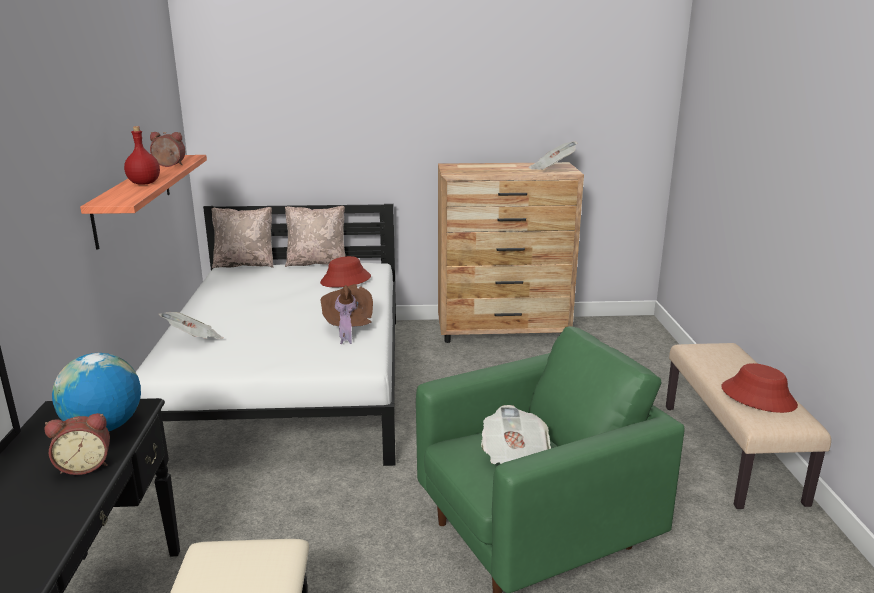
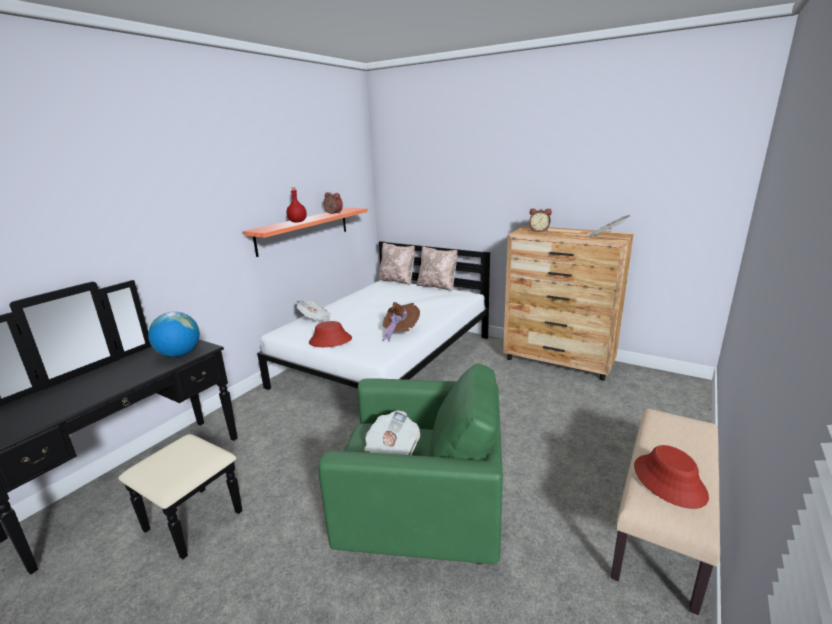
camera: 35 degrees right, 0 degrees up
(85, 465) = (144, 371): alarm clock -> alarm clock (539, 230)
(346, 280) = (438, 300): red hat -> red hat (330, 340)

